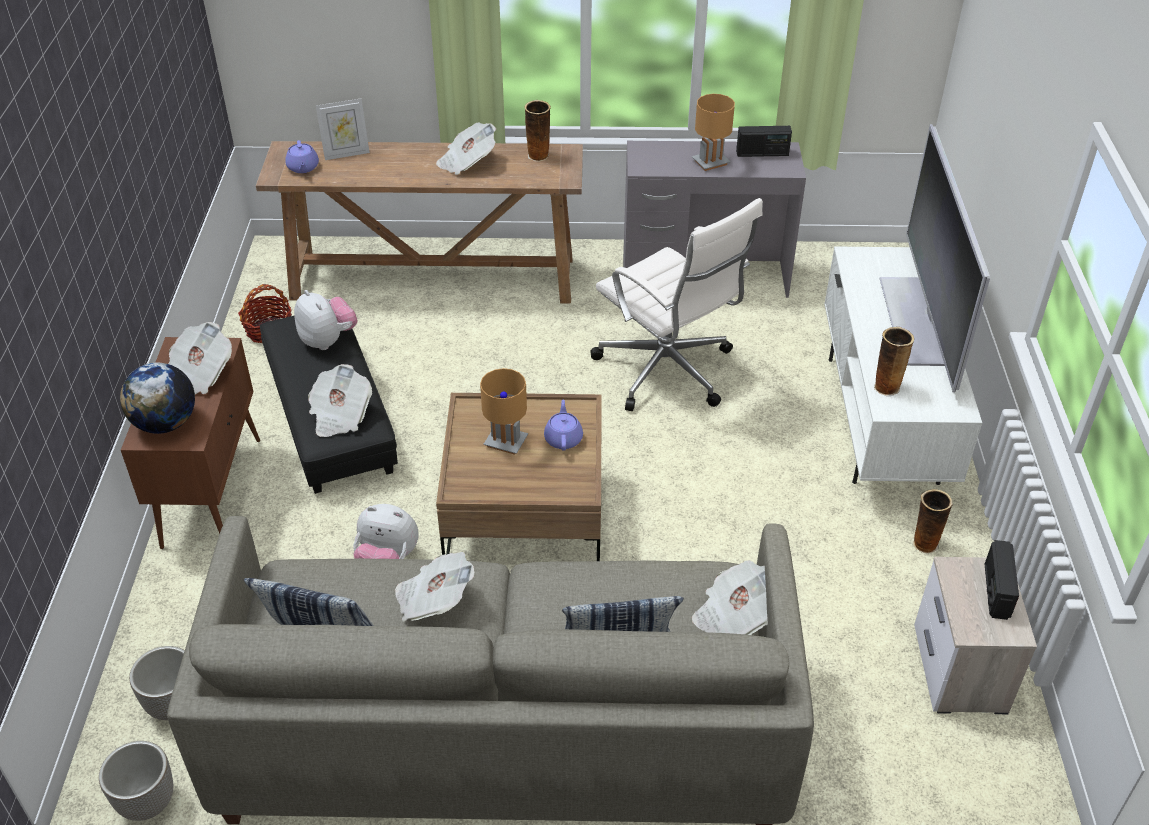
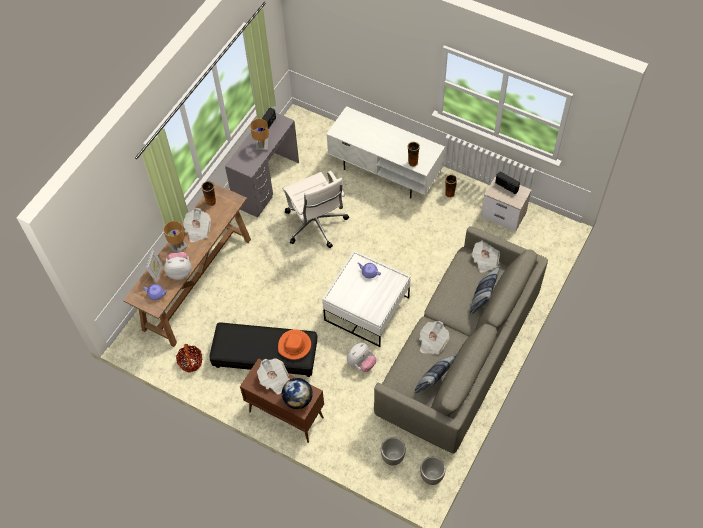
camera: 60 degrees left, 15 degrees up
(328, 340) = (243, 334): plush toy -> plush toy (180, 272)
(340, 415) = (294, 346): newspaper -> orange hat
(505, 442) = (360, 292): brown table lamp -> brown table lamp (178, 247)
(525, 519) = (367, 309): brown coffee table -> white coffee table
(667, 372) = (316, 225): white office chair -> white office chair turned 75 degrees clockwise
(914, 320) = (384, 134): television -> none

